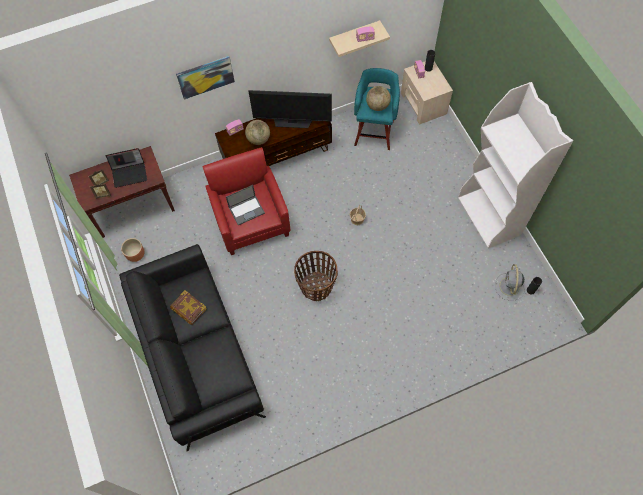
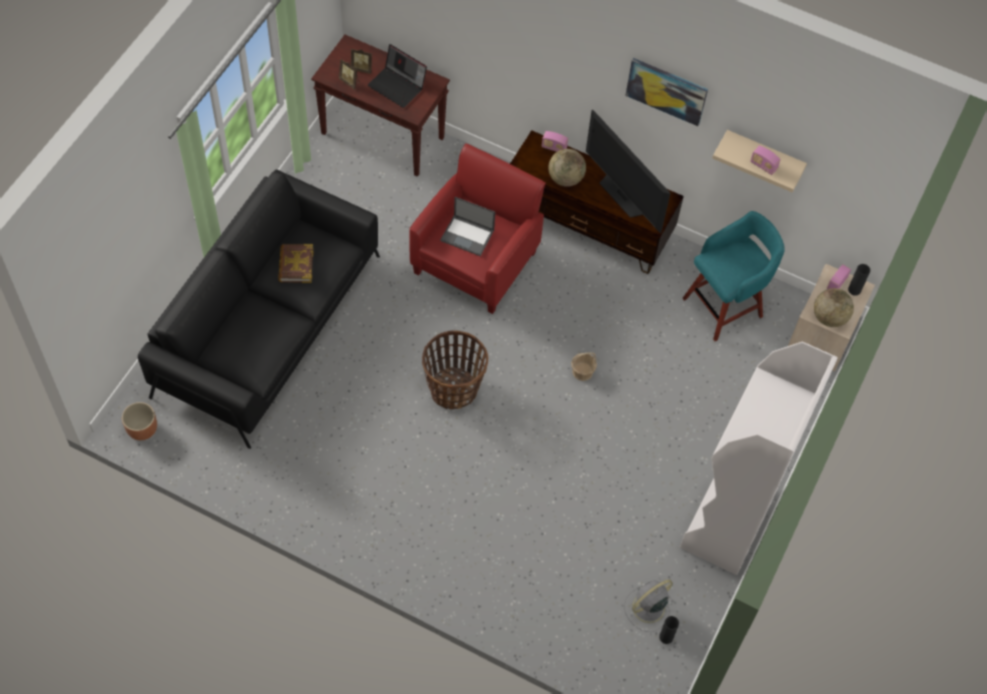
camera: 45 degrees right, 5 degrees down
(135, 254) = (330, 180): brown planter -> brown planter (142, 429)
(205, 77) = (550, 50): picture -> picture (666, 91)
(377, 106) = (731, 267): globe -> globe (829, 317)

